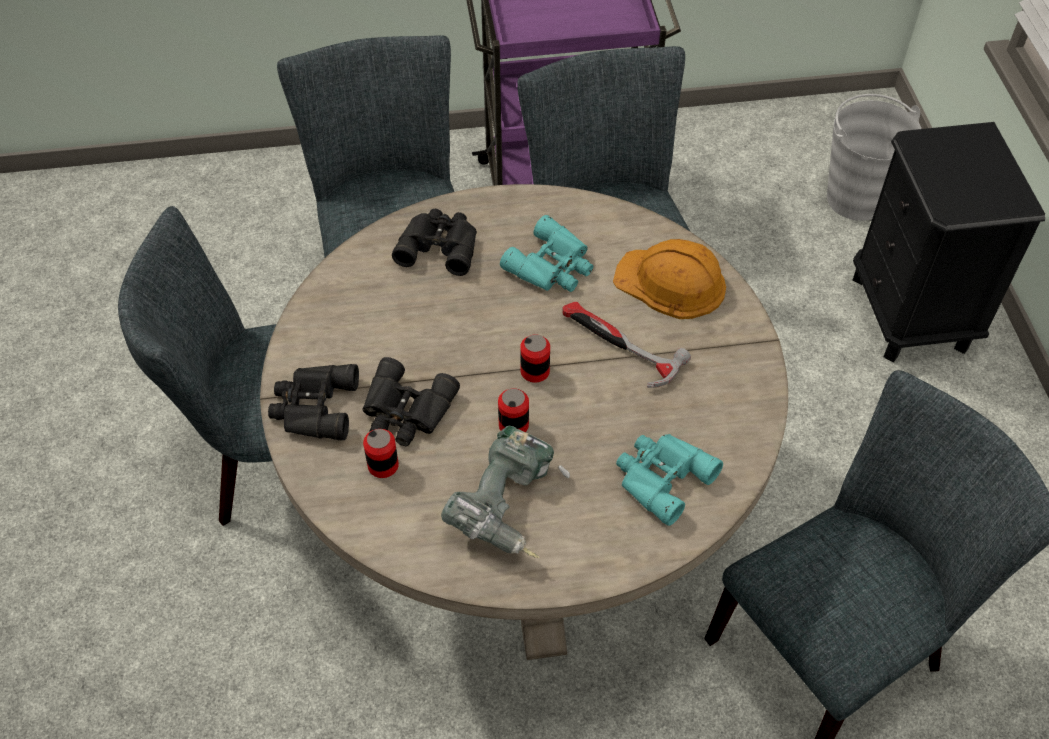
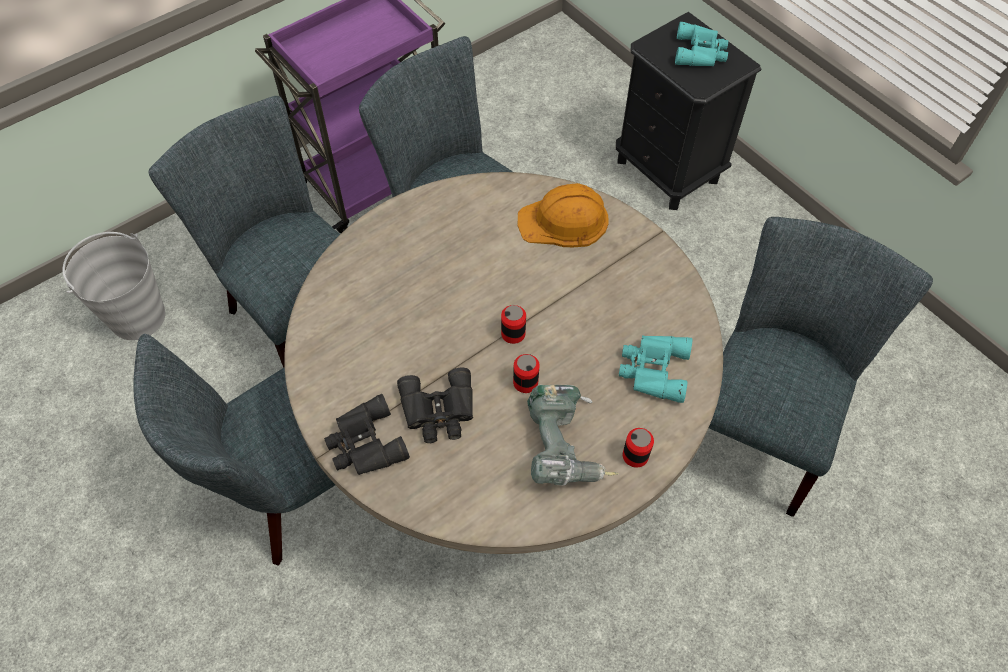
camera: 30 degrees left, 5 degrees up
(383, 465) = (450, 462): can -> can (635, 456)
(439, 245) = (374, 268): black binoculars -> none
(552, 266) = (471, 246): turquoise binoculars -> turquoise binoculars (701, 52)
(618, 346) = (558, 286): hammer -> none
(856, 198) = (585, 103): grey bucket -> grey bucket (137, 316)

